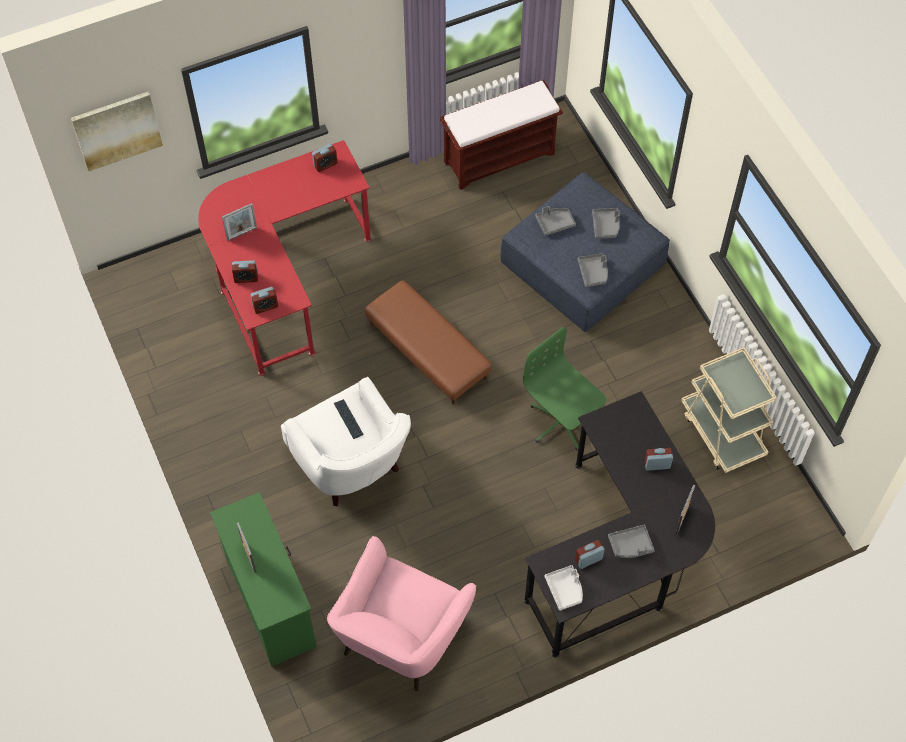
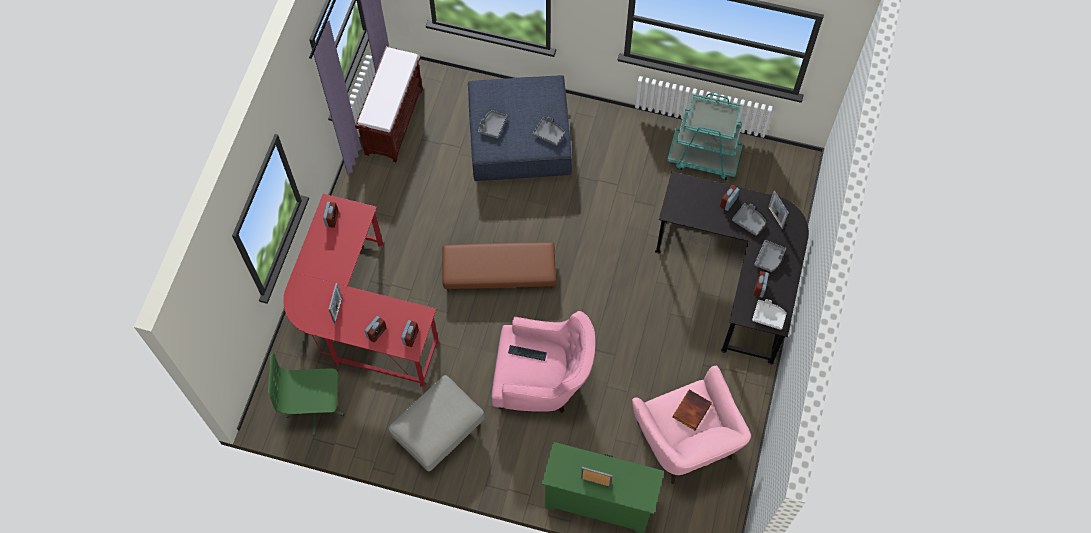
camera: 50 degrees left, 5 degrees up
(117, 130) = (219, 318): picture -> none
(227, 419) = (439, 431): none -> grey ottoman
(351, 466) = (542, 381): white armchair -> pink armchair
(415, 601) = (691, 410): none -> book
(561, 422) = (619, 237): green office chair -> green office chair (316, 408)
(606, 226) = (522, 100): grey tray -> grey tray (749, 221)
(722, 432) = (704, 157): beige cart -> turquoise cart

